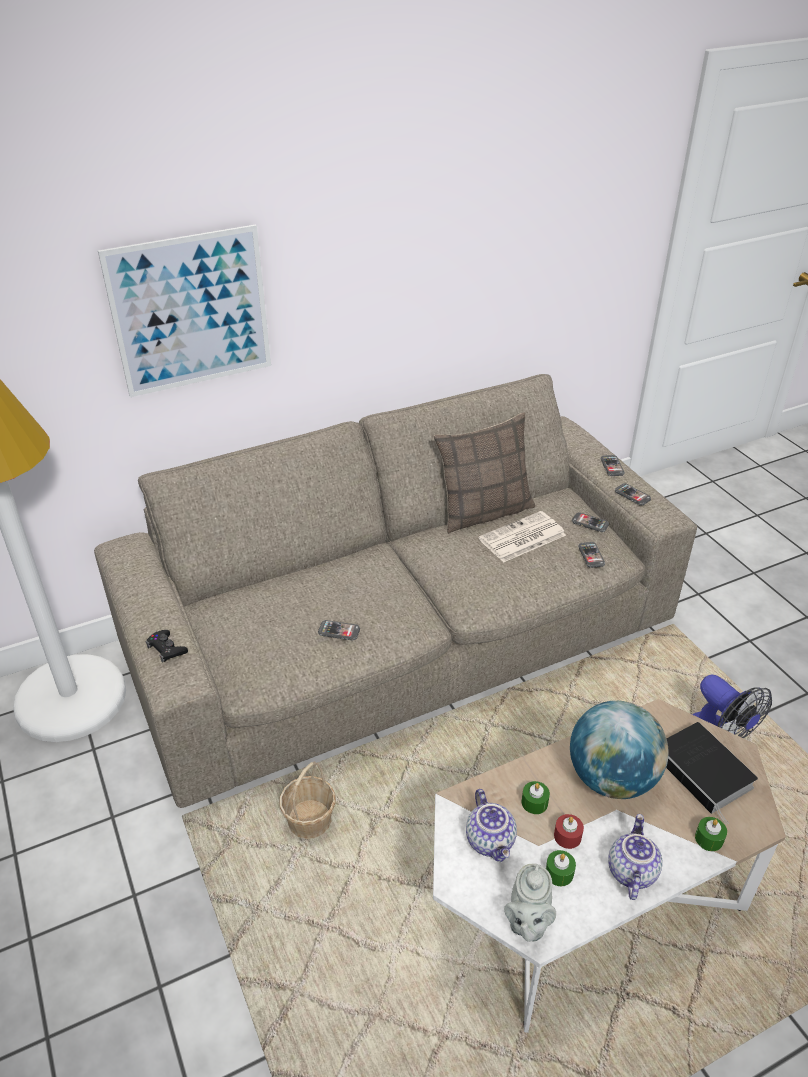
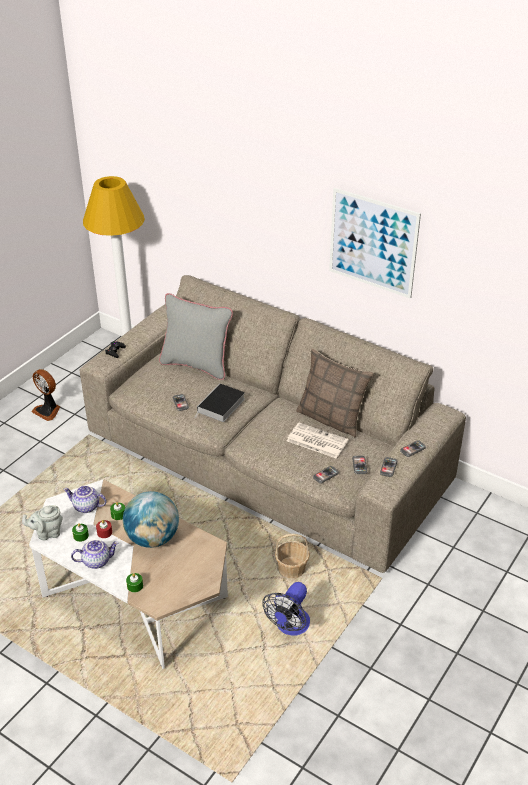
camera: 60 degrees right, 0 degrees up
(66, 853) = (48, 410): none -> fan
(191, 312) = (234, 206): picture -> picture (373, 243)
(263, 584) = (196, 365): none -> grey pillow
(310, 820) = (113, 477): basket -> basket (292, 568)
(491, 841) = (86, 507): teapot -> teapot turned 60 degrees clockwise
(705, 772) = (181, 574): book -> book (221, 406)

